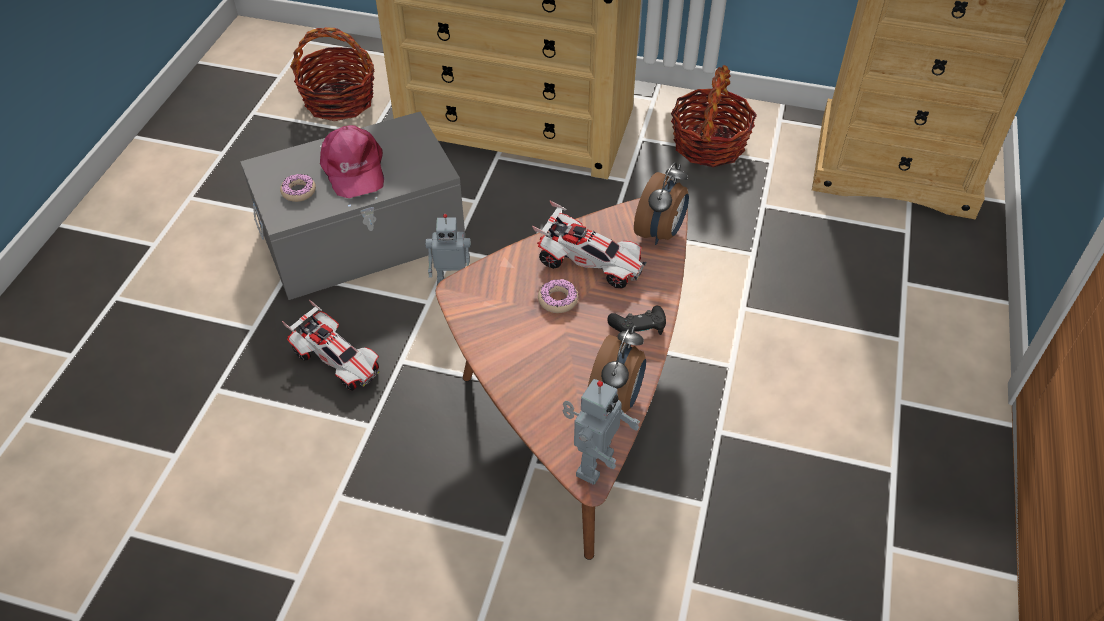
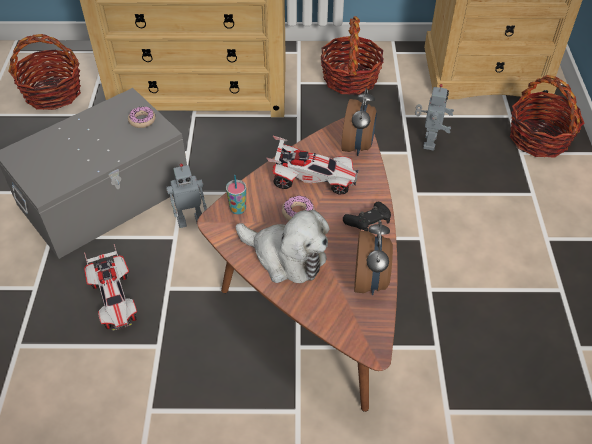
camera: 15 degrees left, 0 degrees up
(299, 191) = (52, 168): donut -> donut (142, 120)
(337, 361) = (115, 299): toy car -> toy car turned 45 degrees clockwise
(353, 169) = (92, 142): pink cap -> none
(488, 281) = (238, 209): none -> cup
(525, 350) = (286, 257): none -> plush toy
(592, 463) = (370, 335): toy robot -> toy robot (428, 142)
(937, 268) = (539, 138): none -> basket

